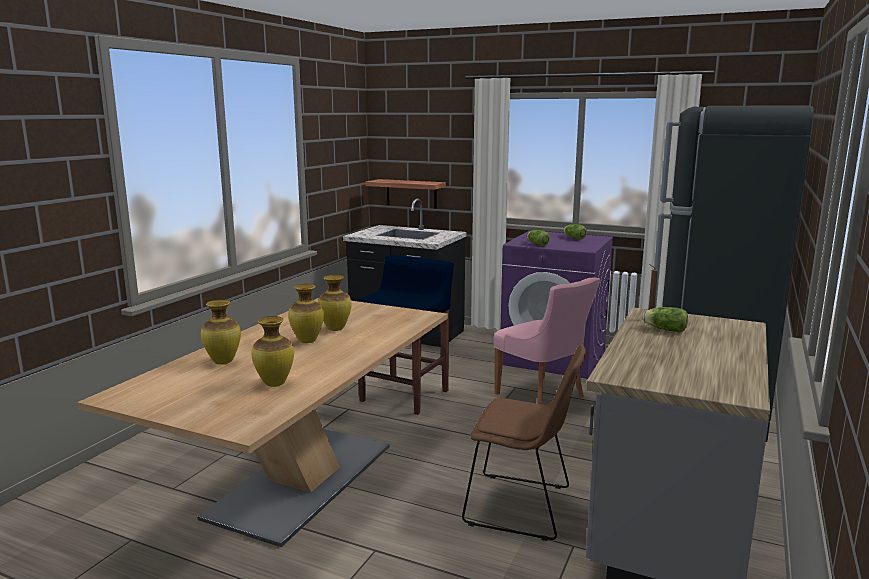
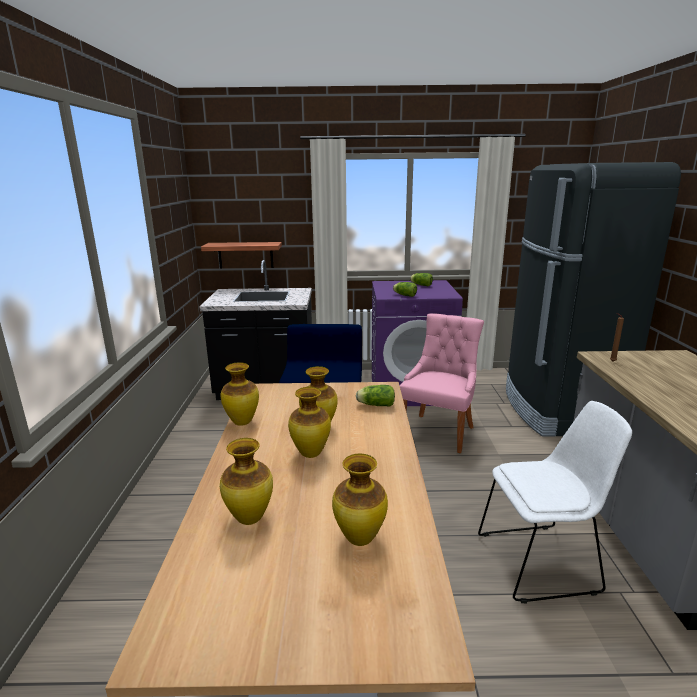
camera: 25 degrees left, 5 degrees up
(286, 317) = (242, 422): none -> vase
(522, 507) = (541, 561): brown chair -> white chair
(542, 396) = (439, 431): pink chair -> pink chair turned 90 degrees counterclockwise
(664, 329) = (643, 372): lettuce -> lettuce (375, 405)

